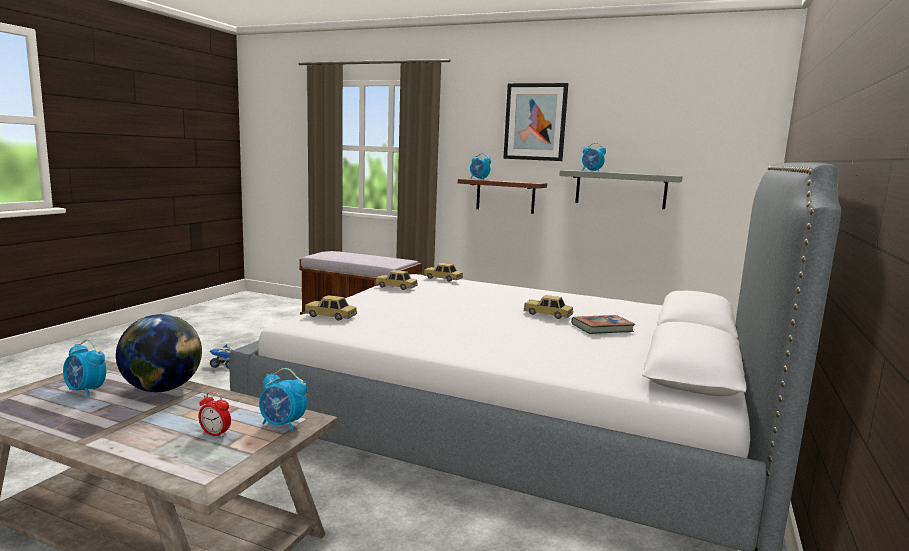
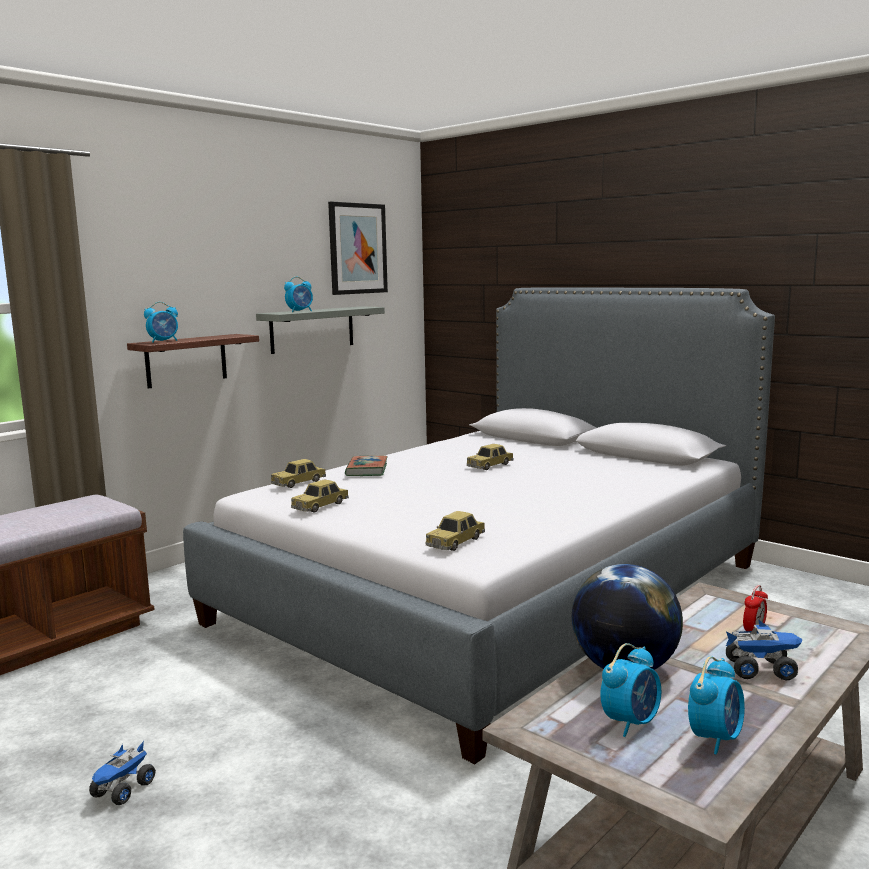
camera: 70 degrees left, 0 degrees up
(141, 433) = (761, 670): none -> toy truck
(283, 424) = (724, 603): alarm clock -> alarm clock (715, 738)
(535, 122) = (211, 252): picture -> picture (357, 248)
(602, 328) = (538, 458): book -> book (367, 470)

